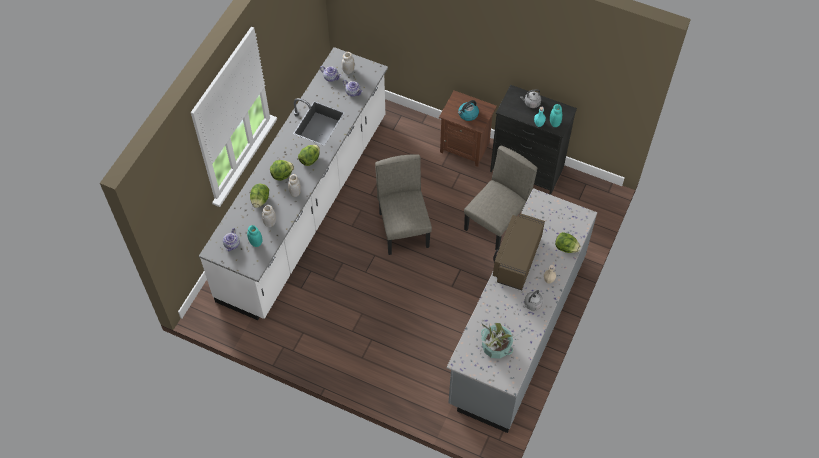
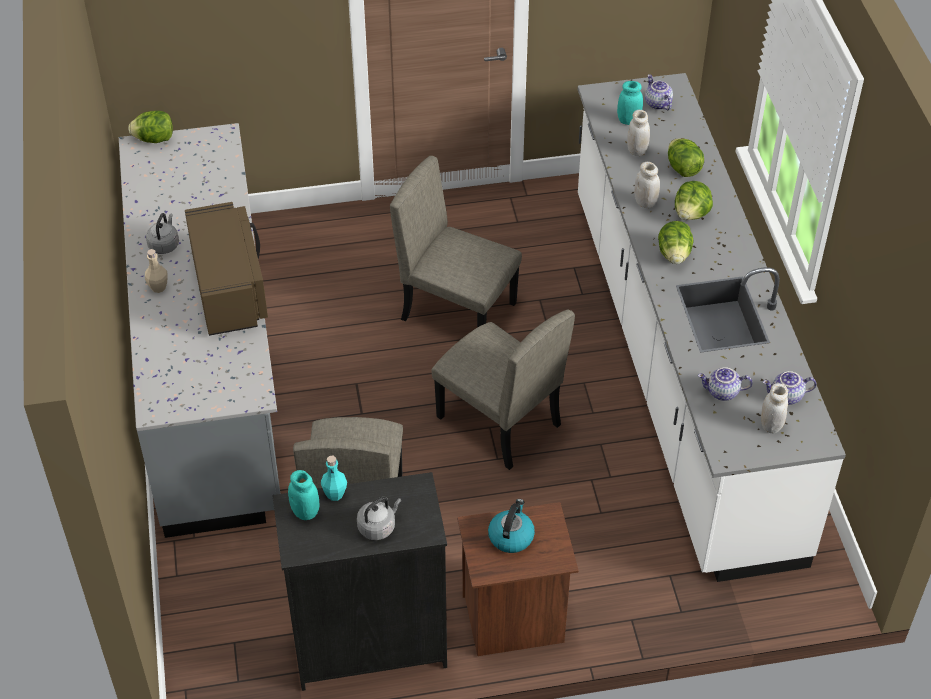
camera: 145 degrees right, 10 degrees down
(375, 297) = (459, 311): none -> beige chair
(496, 346) = (184, 173): potted plant -> none
(566, 247) = (158, 345): lettuce -> lettuce (154, 139)

